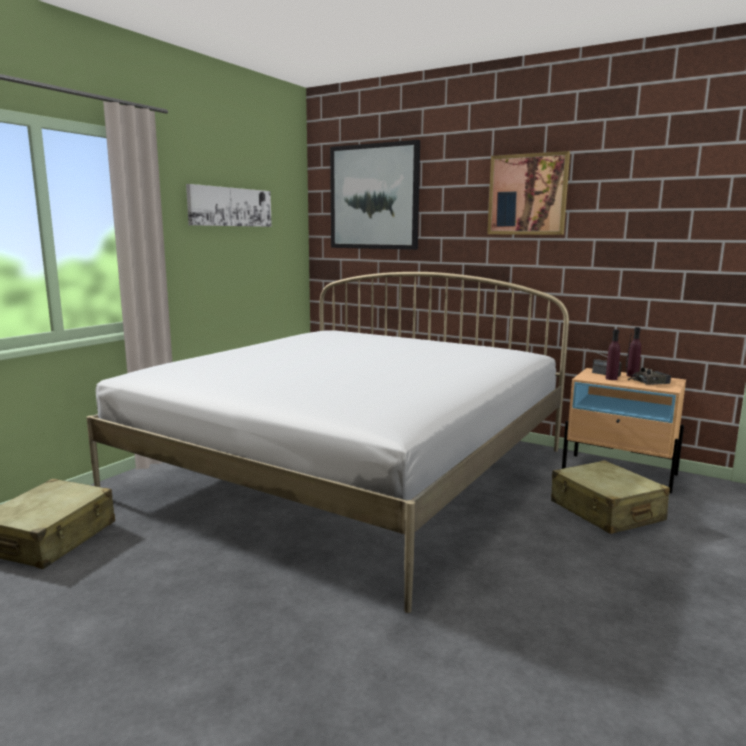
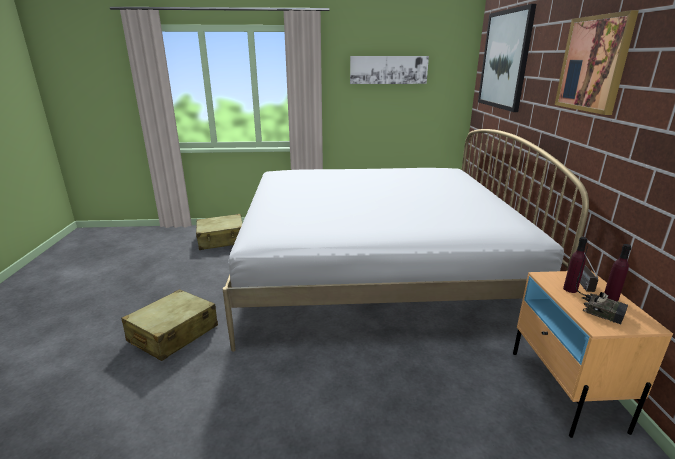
camera: 55 degrees right, 10 degrees up
(606, 511) = (462, 399): beige suitcase -> beige suitcase (173, 334)

